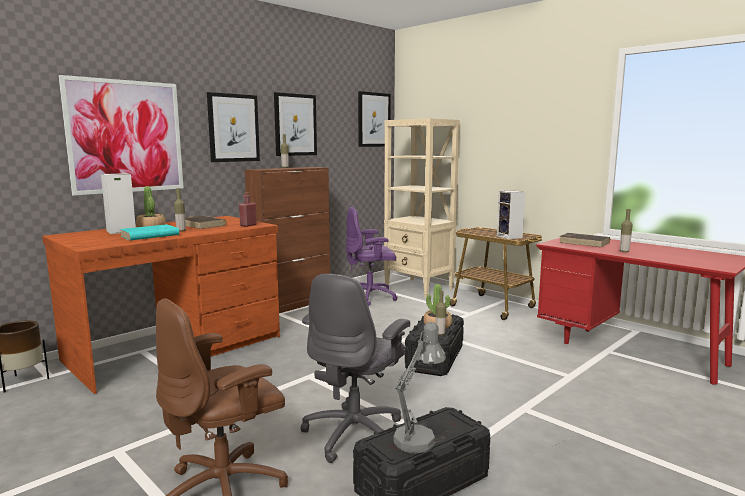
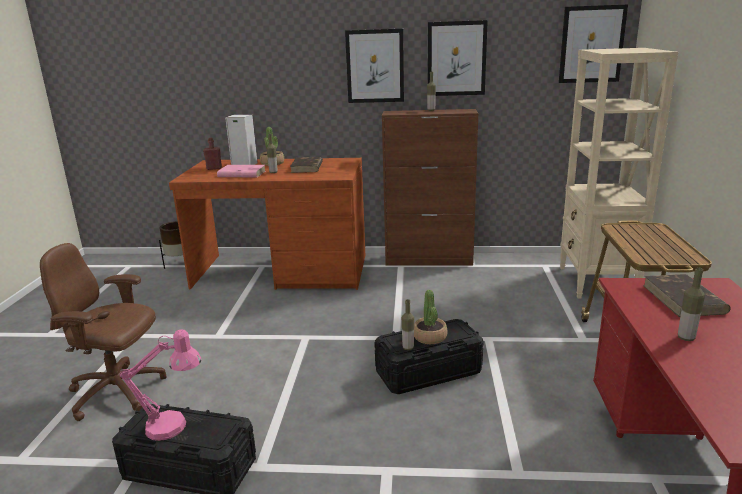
camera: 50 degrees right, 10 degrees up
(126, 136) = (267, 79): picture -> none
(149, 236) = (241, 174): turquoise book -> pink book
(248, 225) = (331, 175): red bottle -> red bottle (214, 168)
(355, 433) = (236, 402): grey office chair -> none
(370, 297) = (515, 276): purple office chair -> none
(418, 436) = (175, 426): grey table lamp -> pink table lamp
(510, 237) = (651, 253): speaker -> none

